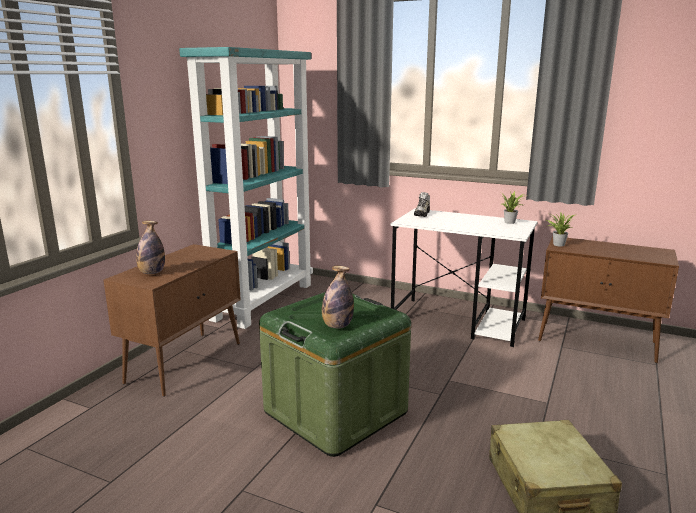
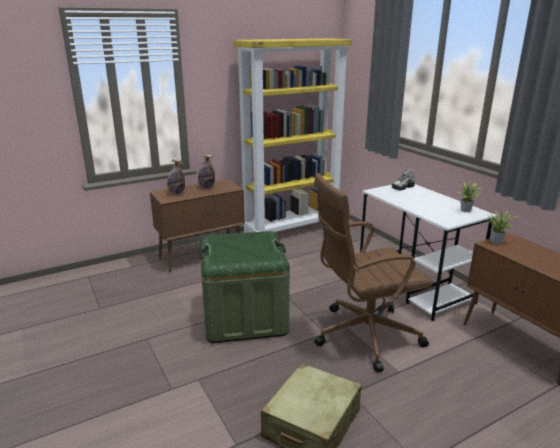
camera: 35 degrees right, 5 degrees up
(263, 301) = (291, 229): turquoise bookcase -> yellow bookcase
(337, 326) = (231, 256): bottle -> bottle (206, 187)
(476, 382) = (364, 335): none -> brown office chair

